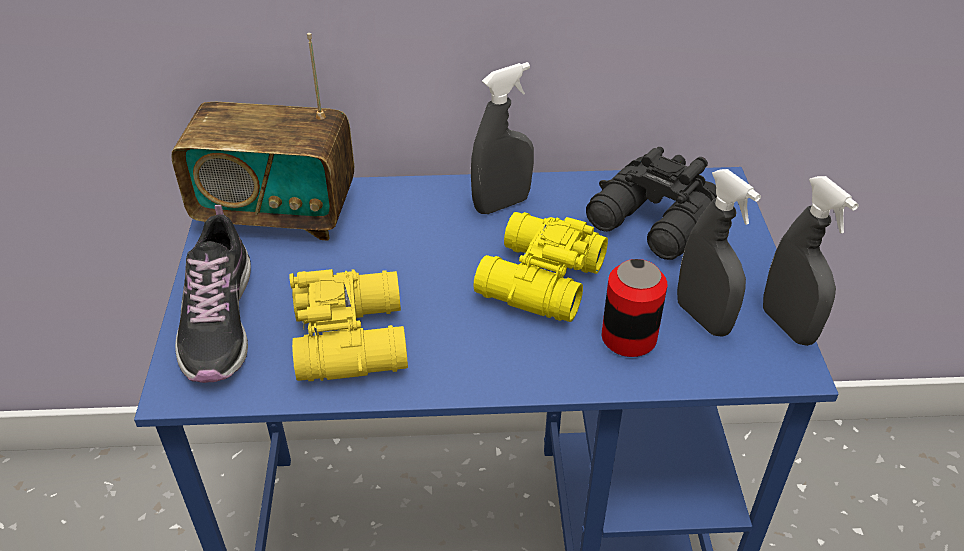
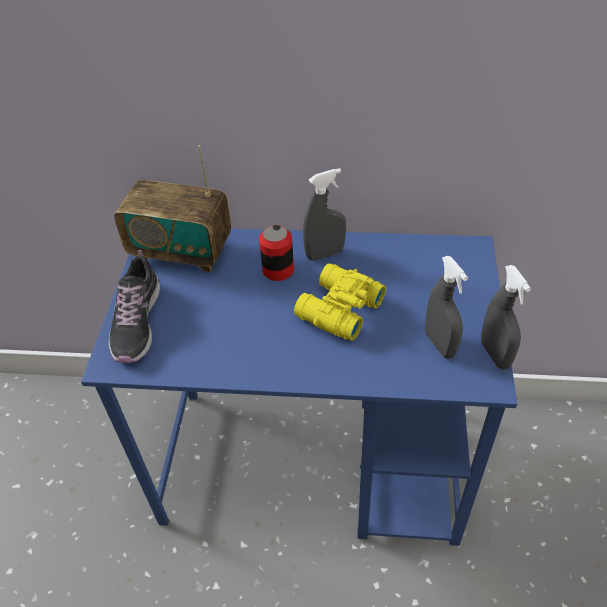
camera: 10 degrees right, 5 degrees up
(354, 337) = (217, 339): yellow binoculars -> none
(628, 338) = (388, 354): can -> can (278, 270)
(653, 224) = (422, 275): black binoculars -> none

